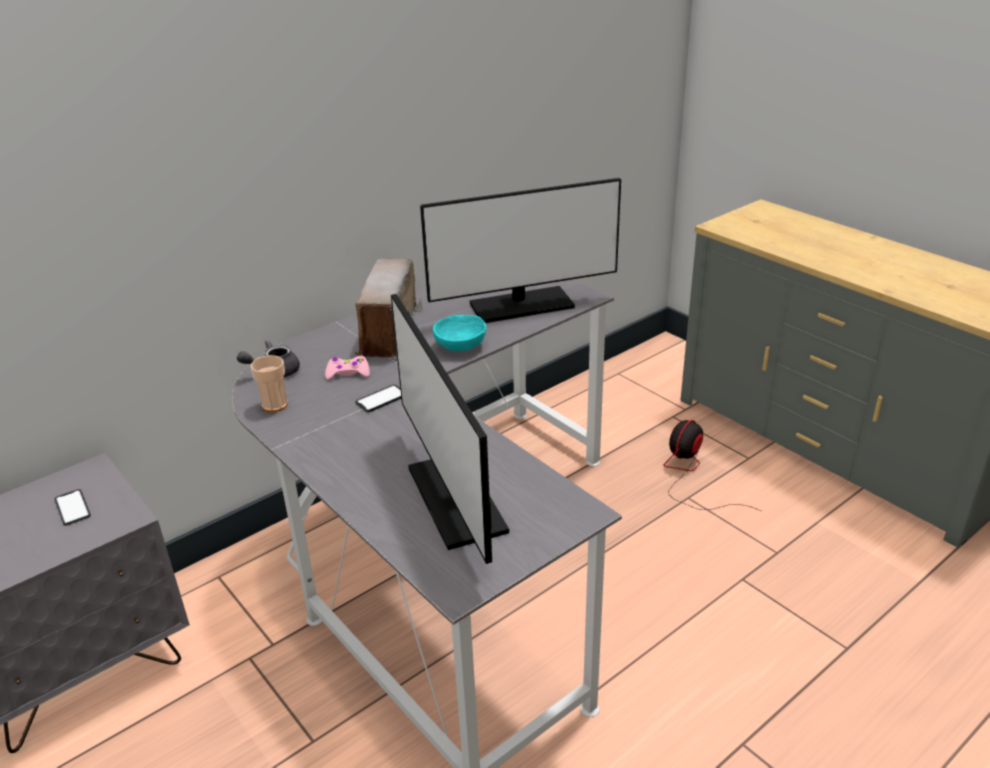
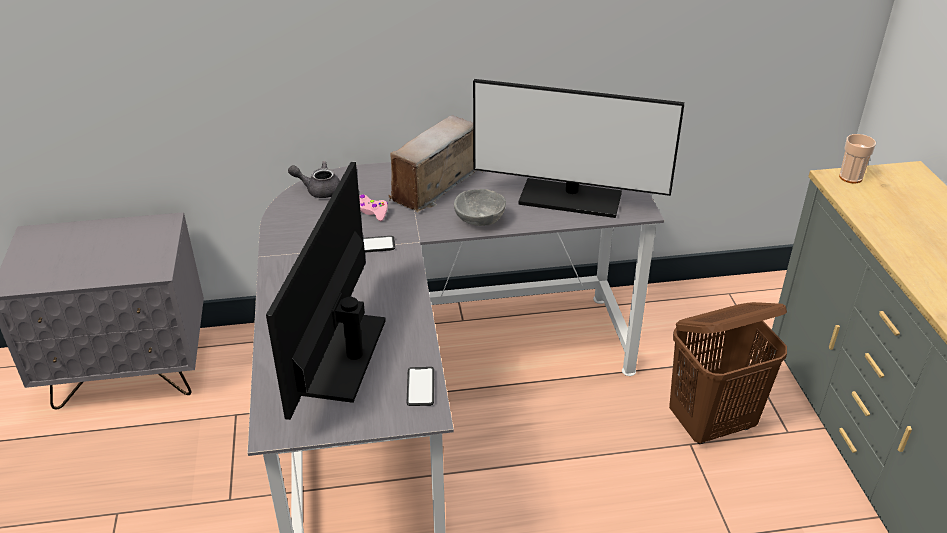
camera: 30 degrees right, 5 degrees up
(72, 508) = (130, 248): phone -> phone (420, 387)
(275, 405) = (294, 220): cup -> cup (850, 177)
(460, 346) = (479, 219): turquoise bowl -> grey bowl
(690, 475) = (712, 424): fan -> brown laundry basket

